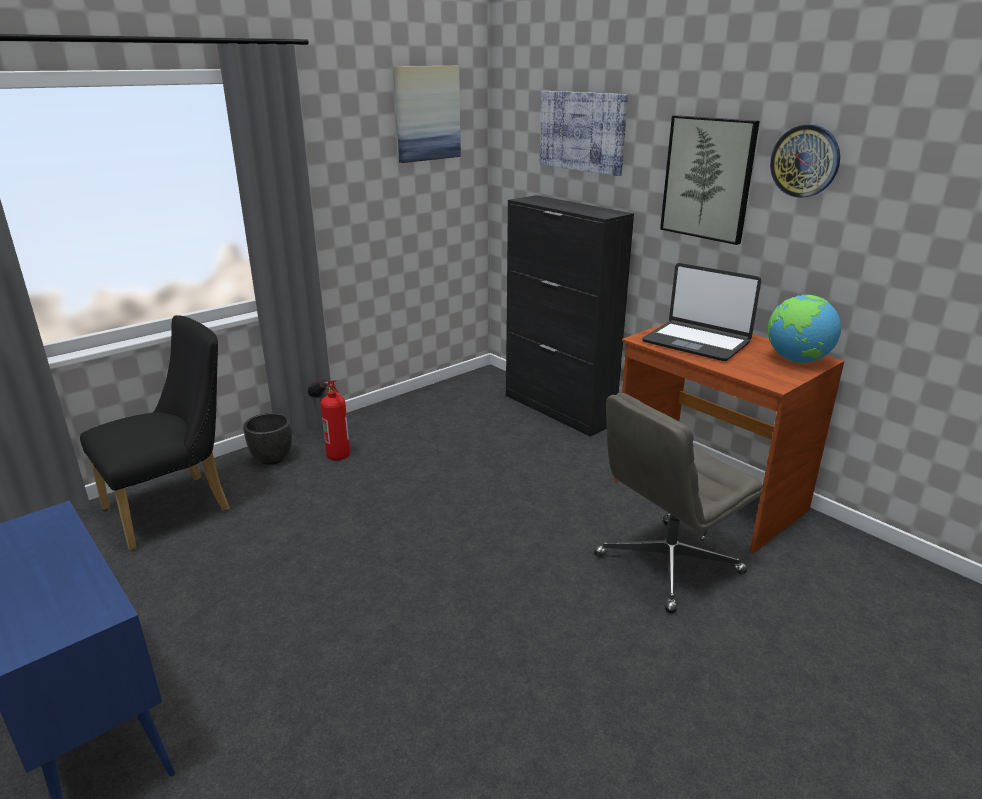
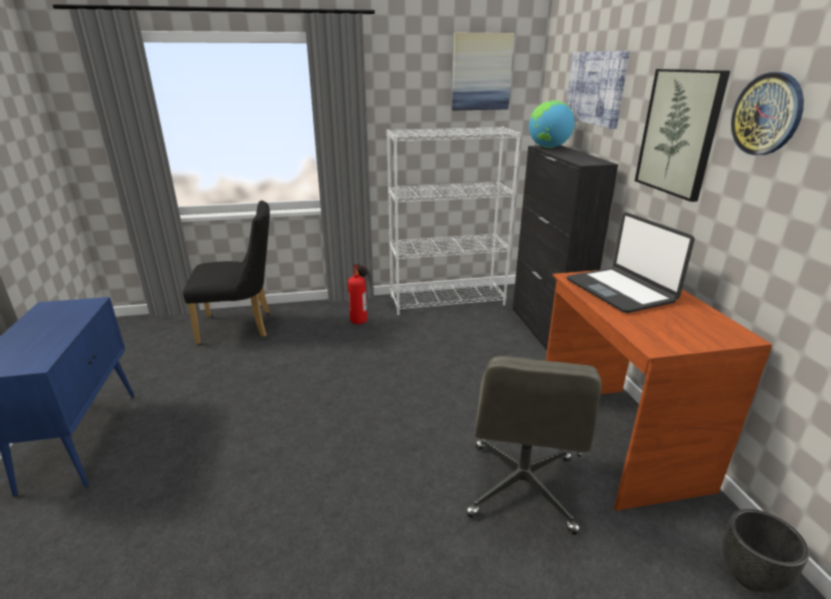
camera: 30 degrees right, 0 degrees up
(272, 459) = (318, 312): black planter -> black planter (751, 577)
(425, 403) = (447, 300): none -> white bookcase
(667, 565) = (522, 487): grey office chair -> grey office chair turned 75 degrees counterclockwise
(796, 360) = (710, 330): globe -> globe (548, 147)

